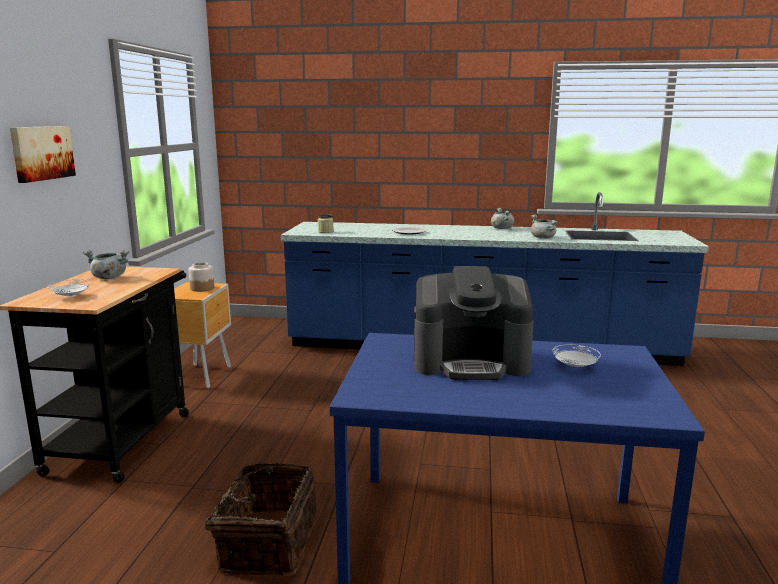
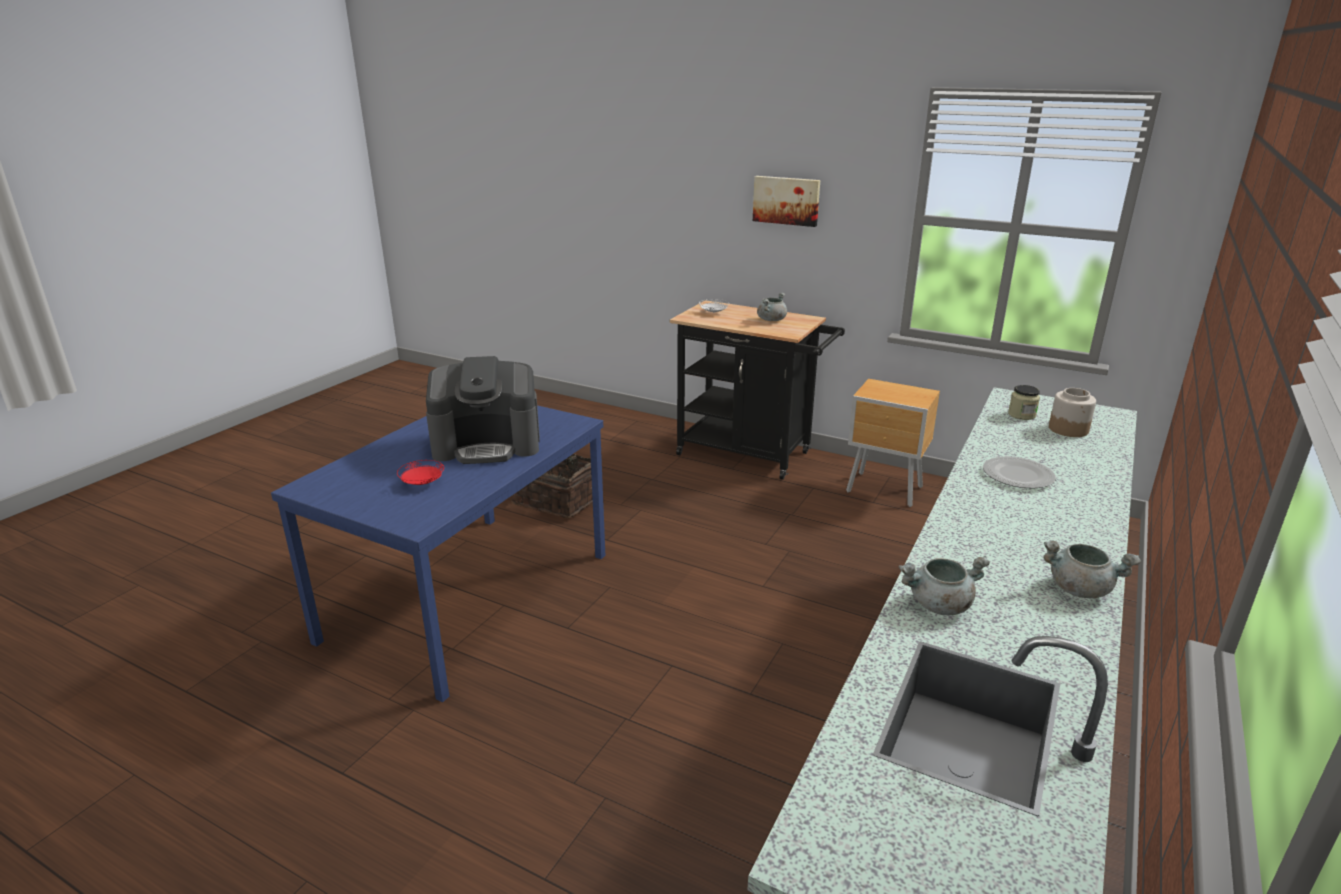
camera: 110 degrees right, 10 degrees up
(202, 288) = (903, 396): jar -> jar (1068, 429)
(470, 361) = (488, 444): coffee machine -> coffee machine turned 120 degrees counterclockwise
(574, 366) = (423, 483): white plate -> red plate

